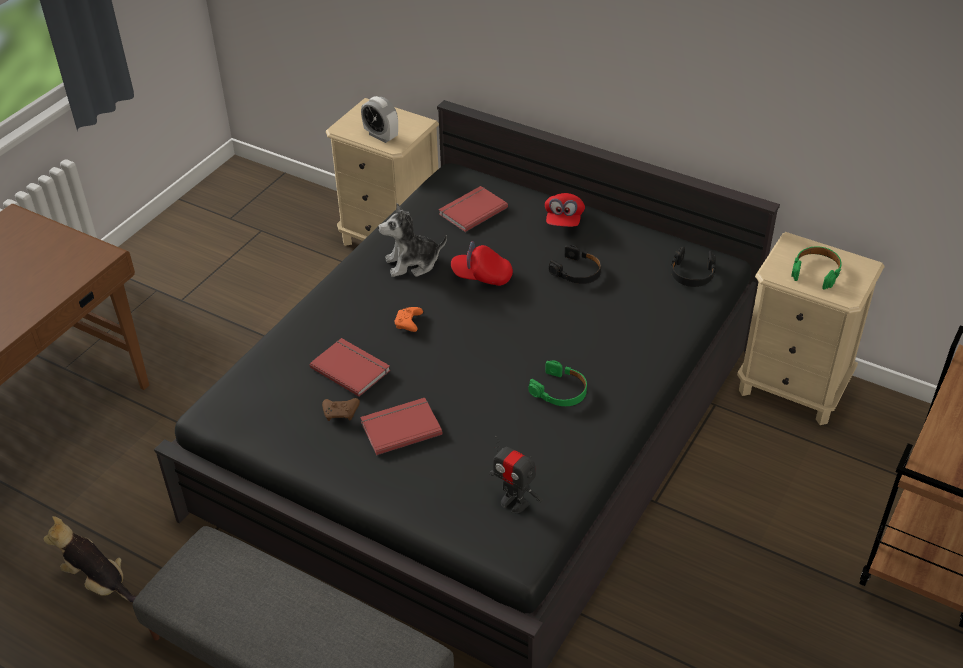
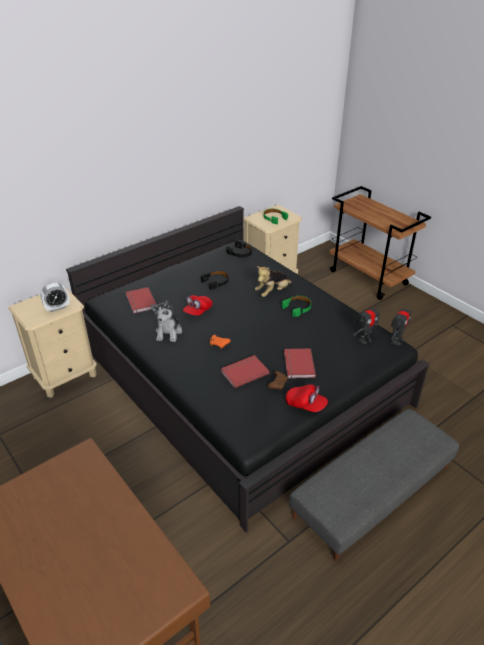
camera: 70 degrees left, 5 degrees down
(99, 582) = (280, 587): plush toy -> plush toy (273, 292)
(536, 551) = (396, 340): none -> toy robot
(564, 220) = (174, 275): red cap -> red cap (305, 405)

